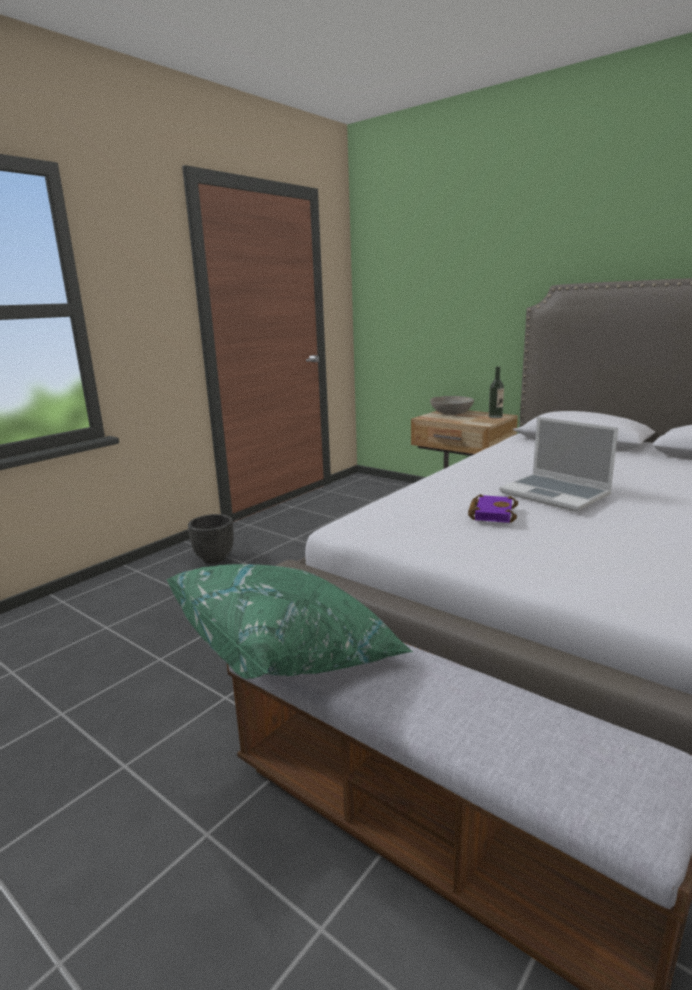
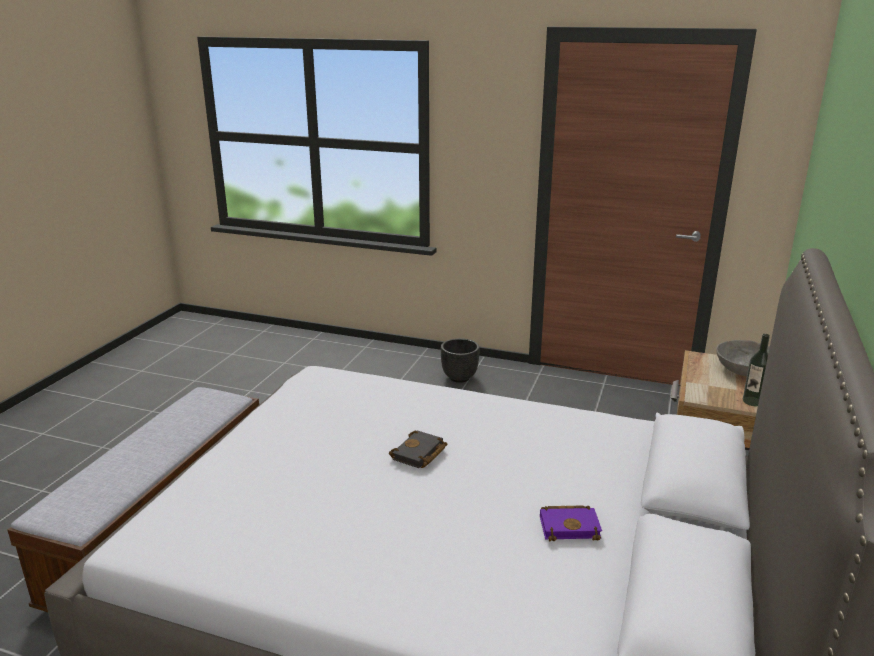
camera: 70 degrees right, 5 degrees up
(290, 653) = (187, 401): green pillow -> none
(491, 513) = (350, 423): purple book -> purple book (570, 526)
(556, 494) = (419, 454): laptop -> black book

